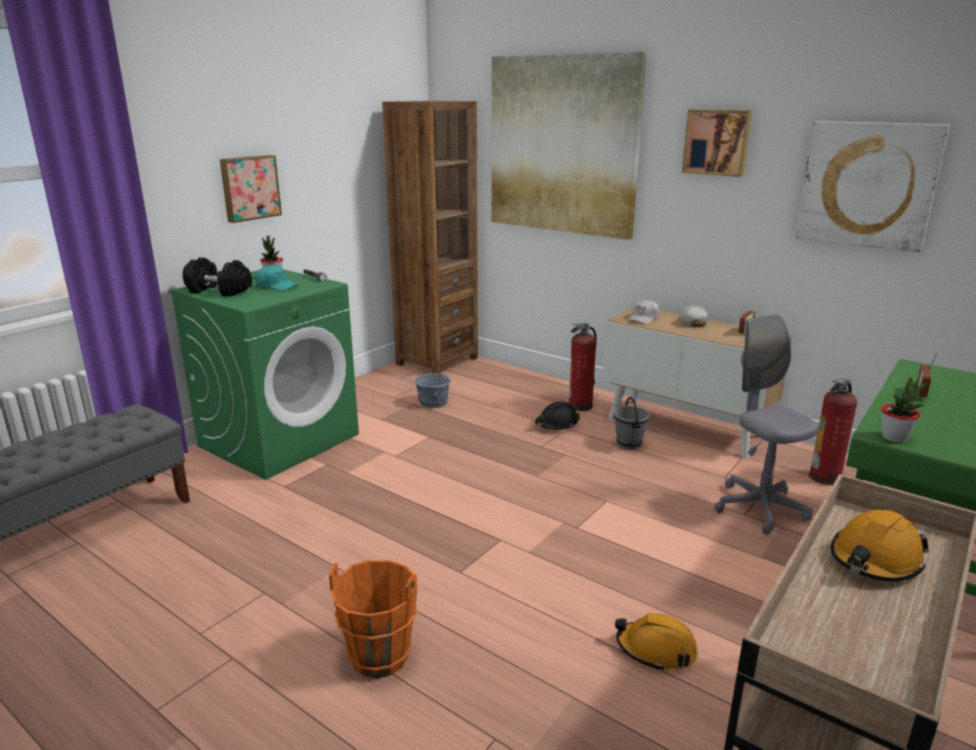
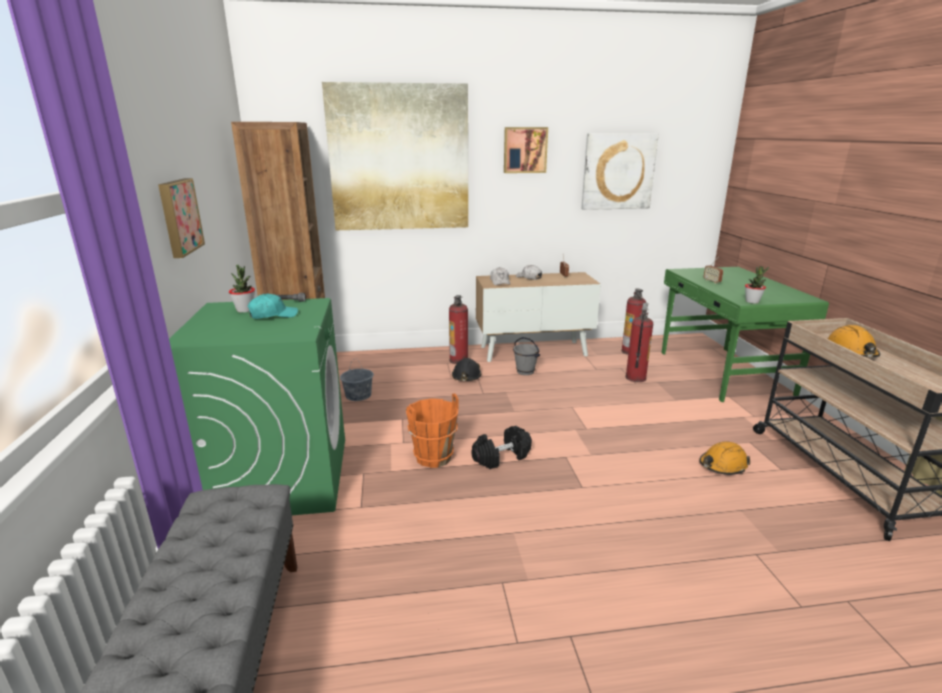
camera: 45 degrees left, 0 degrees up
(219, 291) = (226, 333): black dumbbell -> black dumbbell (501, 457)
(379, 656) = (638, 561): orange bucket -> orange bucket (433, 457)
(759, 508) = (635, 377): grey office chair -> fire extinguisher

